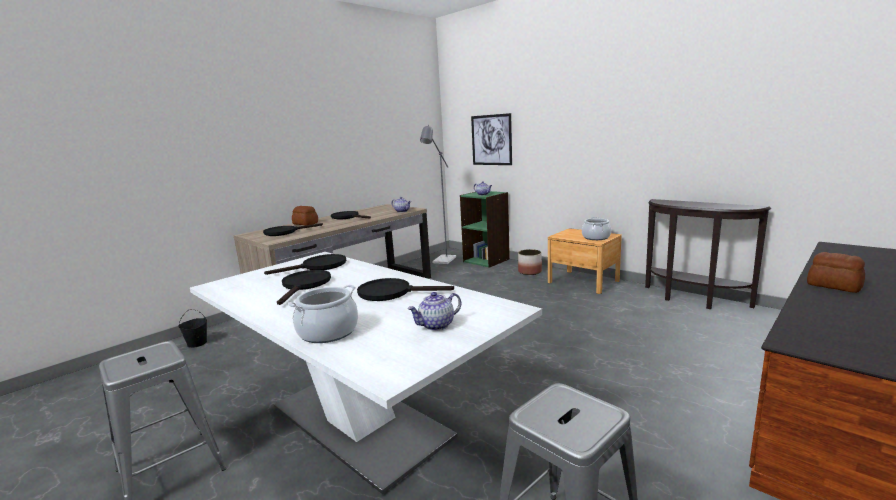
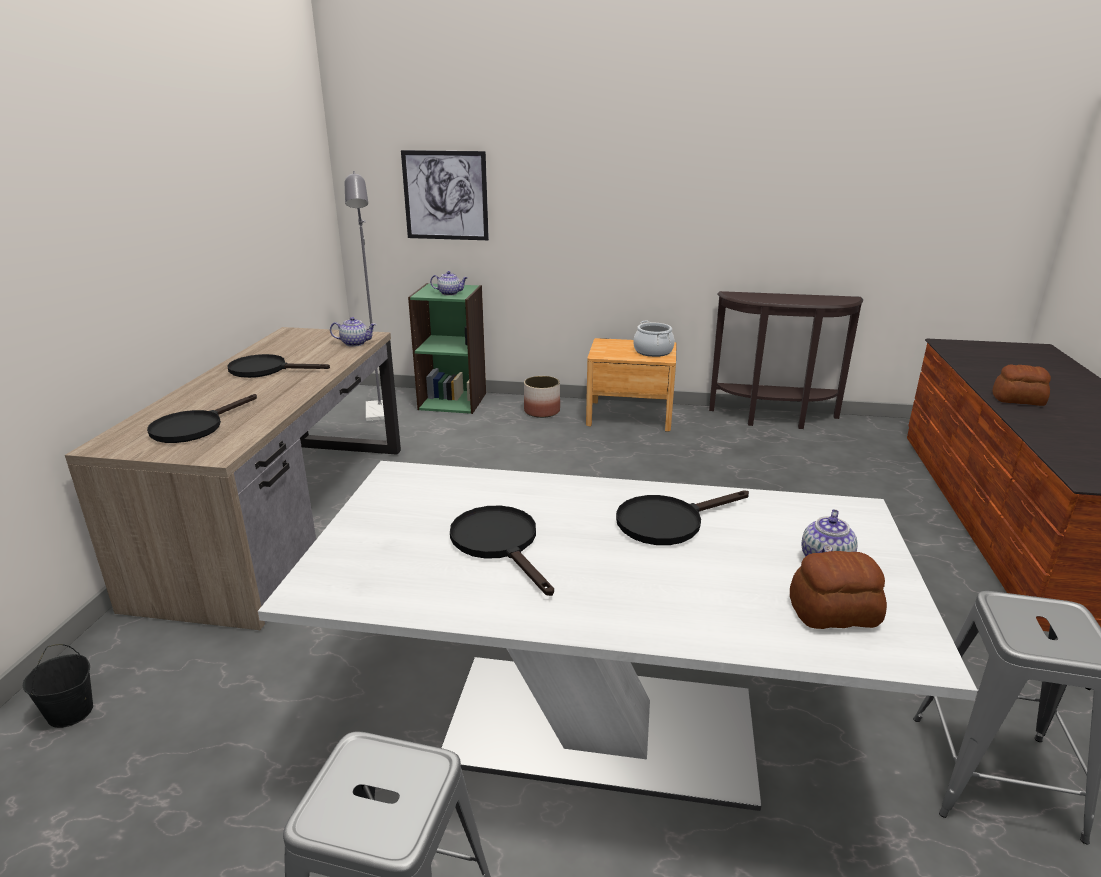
camera: 35 degrees left, 10 degrees up
(305, 224) = (198, 398): bread -> bread (835, 613)
(318, 266) = (441, 497): black frying pan -> none
(328, 332) = (718, 619): cooking pot -> none

